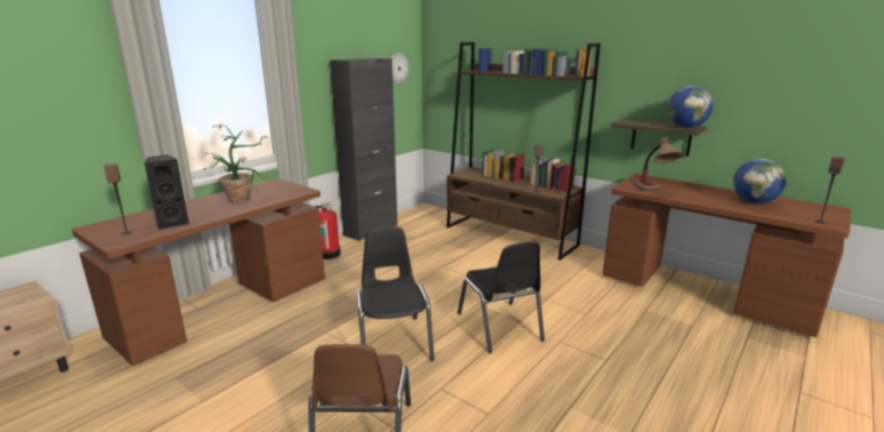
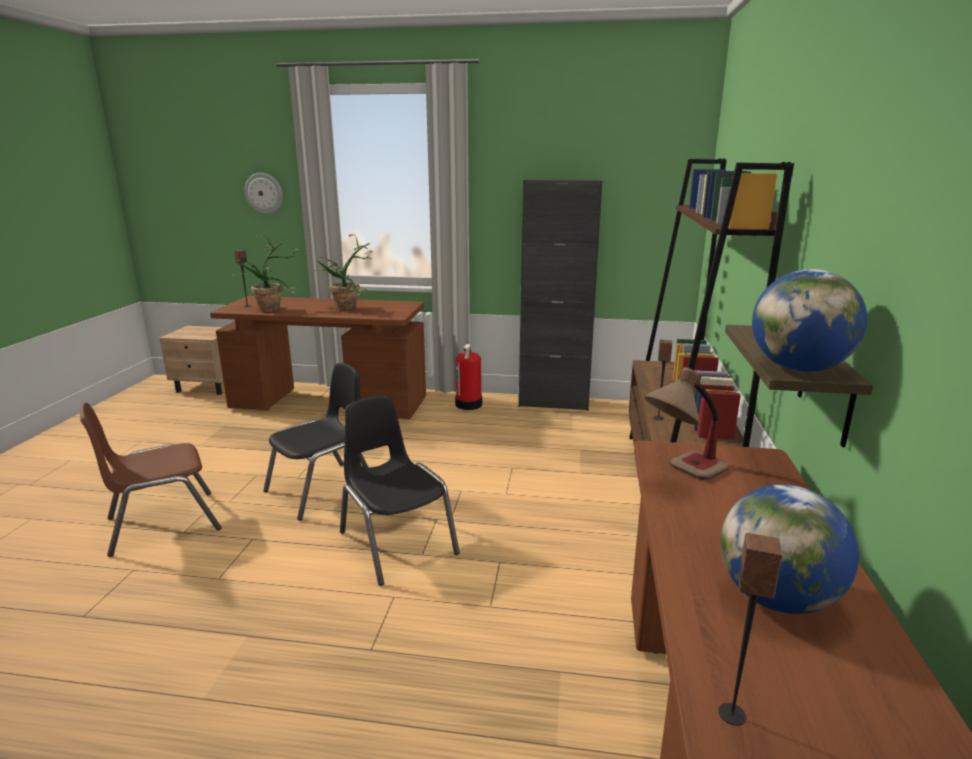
camera: 60 degrees right, 0 degrees up
(172, 223) = (275, 309): black speaker -> potted plant
(398, 68) = (652, 196): wall clock -> wall clock (264, 193)
(499, 327) = (397, 543): black chair -> black chair turned 105 degrees clockwise

